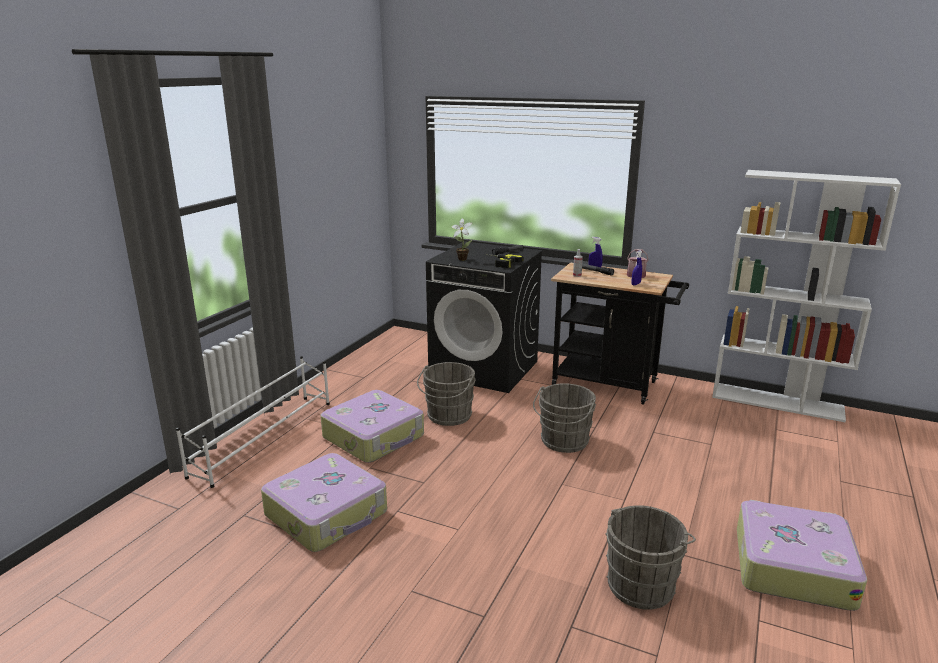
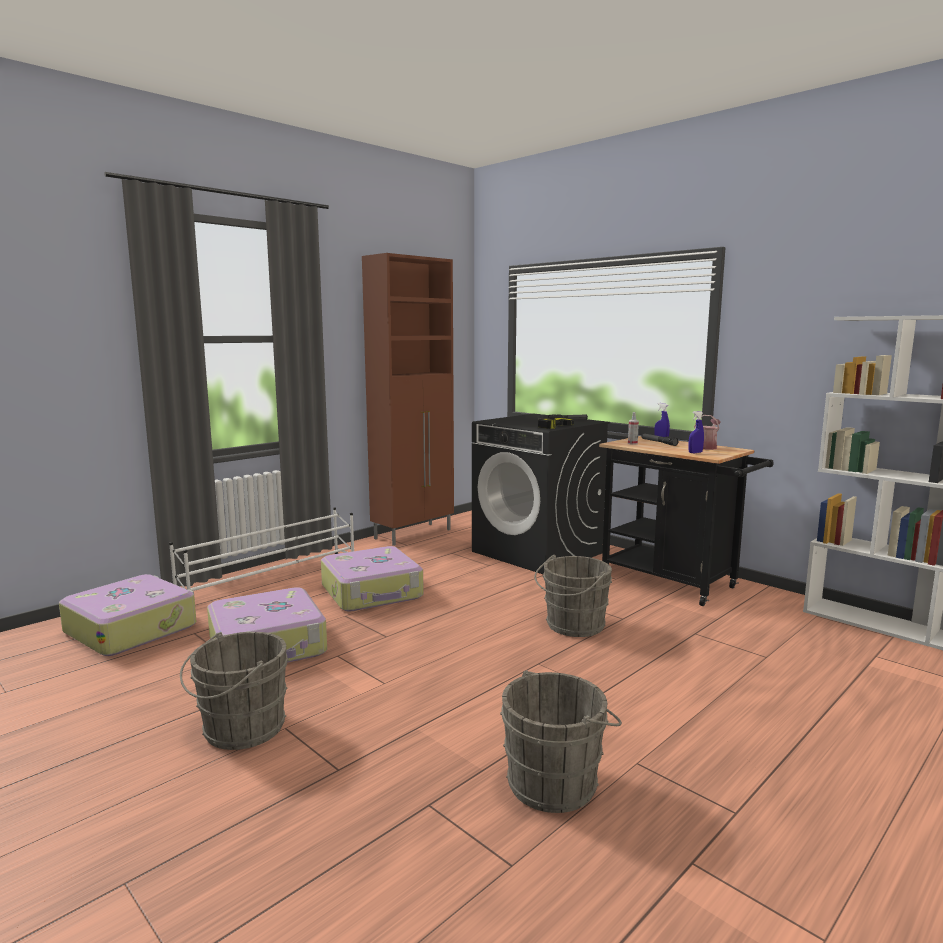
camera: 20 degrees right, 10 degrees down
(361, 363) = (414, 534): none -> brown cabinet
(448, 416) = (462, 586): grey bucket -> grey bucket (239, 730)
(461, 259) = (510, 422): potted plant -> none
(791, 566) = (791, 811): suitcase -> suitcase (132, 628)

